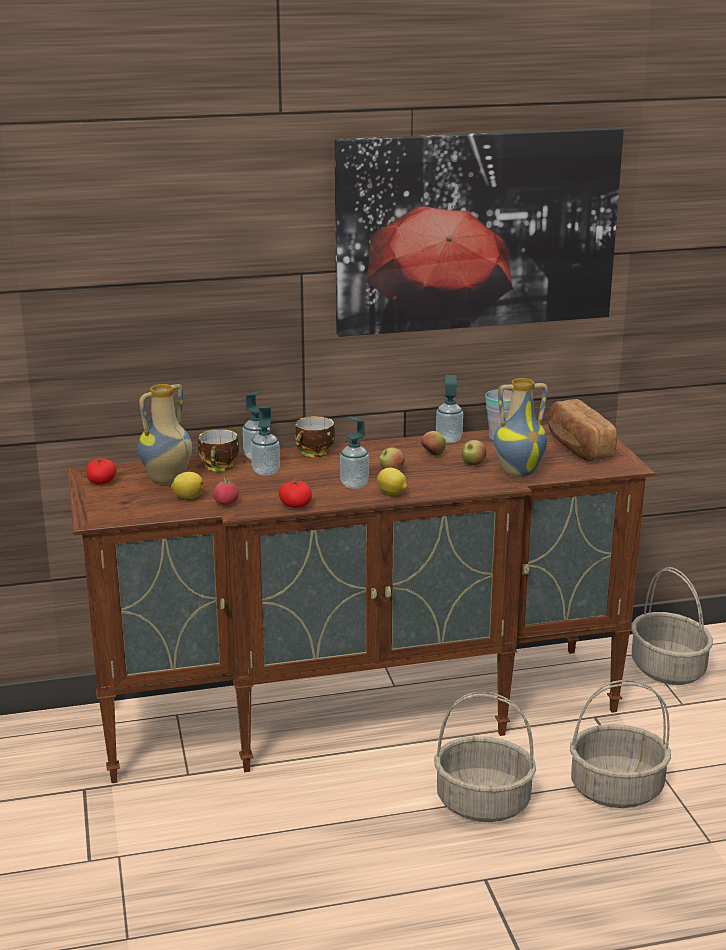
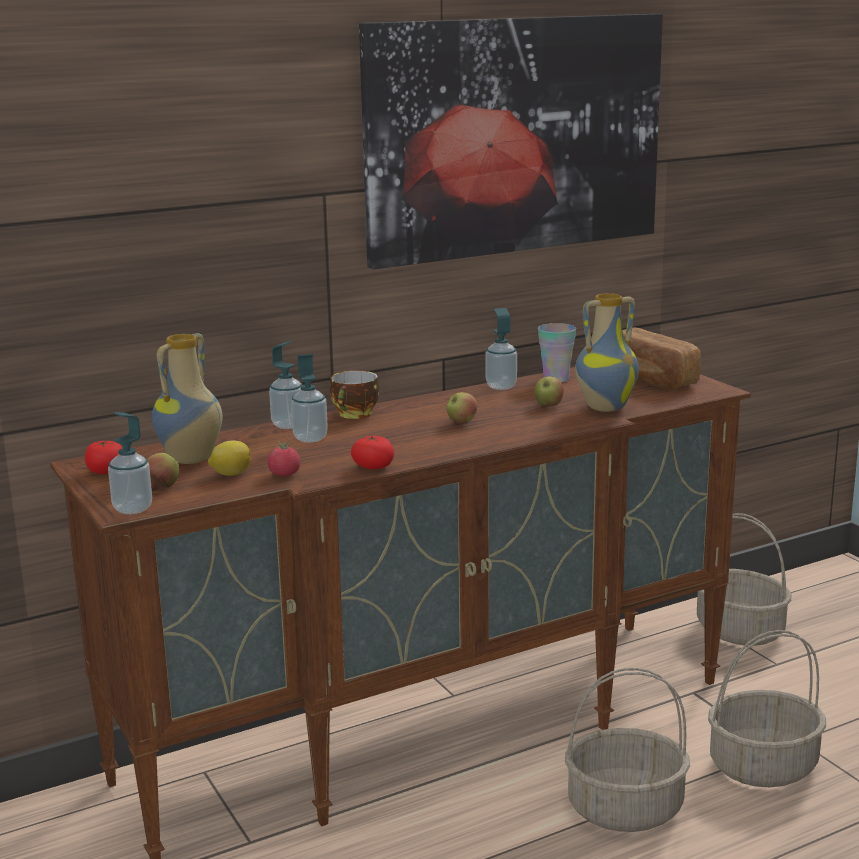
camera: 15 degrees left, 5 degrees down
(220, 467) = (249, 440): cup -> none
(354, 484) = (427, 439): soap dispenser -> soap dispenser (132, 508)
(392, 493) = (480, 443): lemon -> none
(433, 455) = (495, 402): apple -> apple (163, 487)

